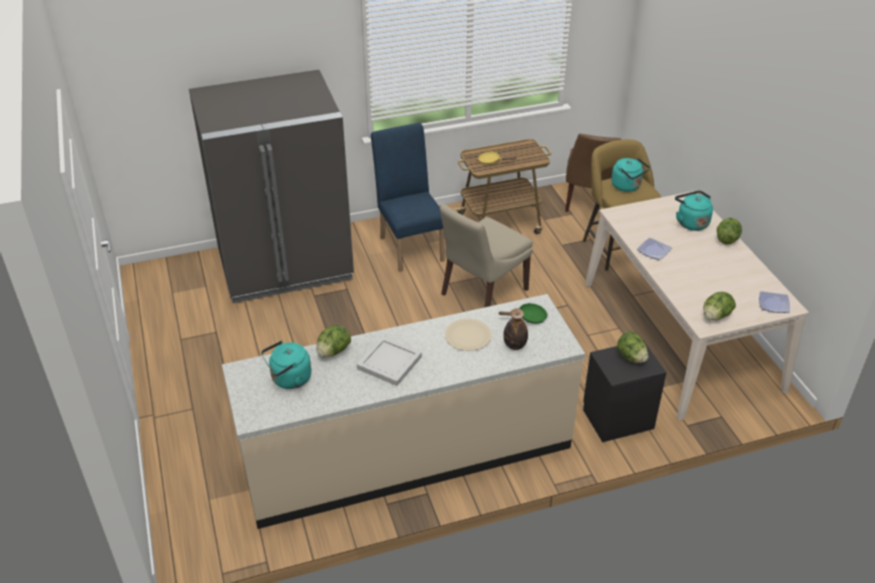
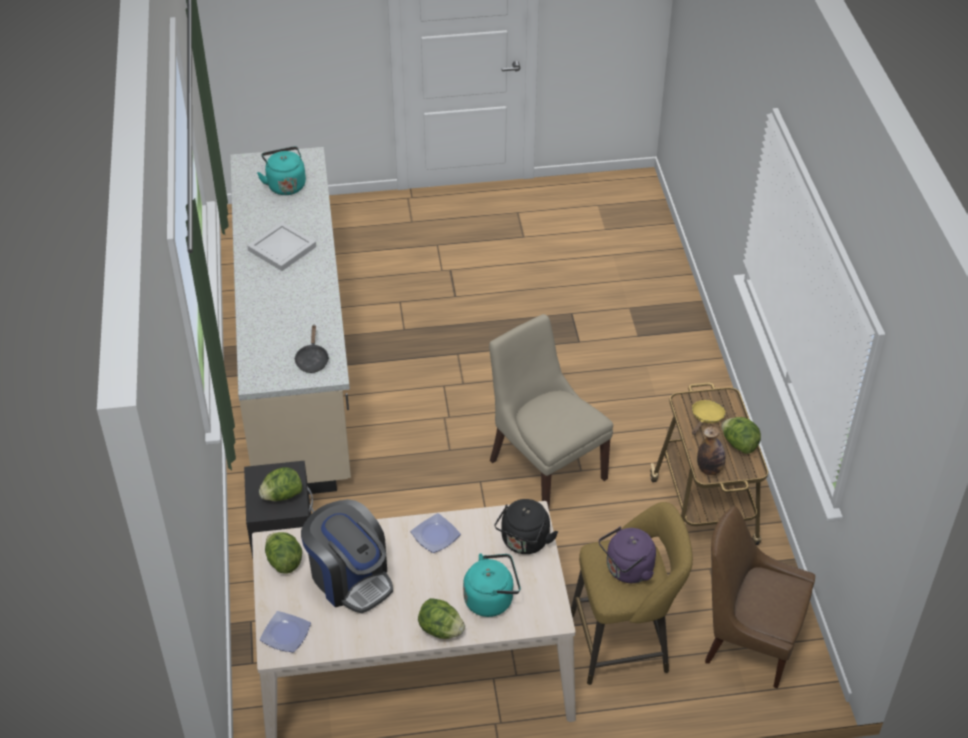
camera: 100 degrees right, 5 degrees up
(285, 266) = (633, 292): grey fridge -> none
(333, 352) = (312, 213): lettuce -> lettuce (739, 444)
(410, 245) = (661, 409): blue chair -> none
(468, 336) = (300, 308): beige plate -> none
(515, 345) = (271, 341): bottle -> bottle (709, 469)
(529, 317) = (312, 360): green frying pan -> black frying pan
(627, 186) = (627, 570): turquoise kettle -> purple kettle
(639, 214) = (524, 542): none -> black kettle
(710, 283) = (350, 578): none -> coffee machine

